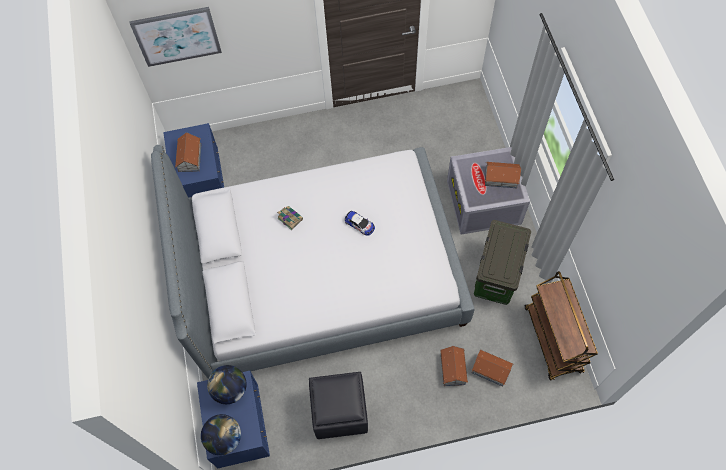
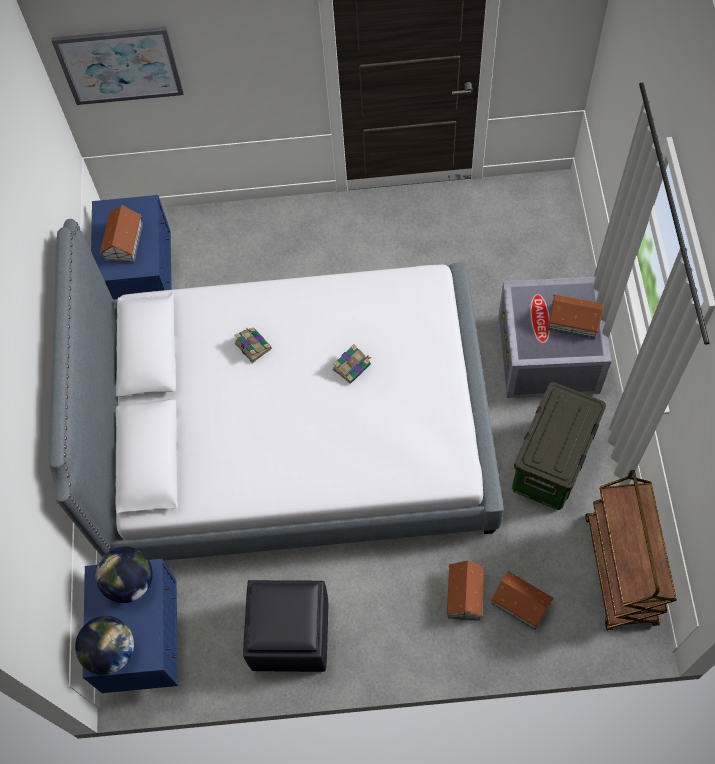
camera: 10 degrees right, 0 degrees up
(359, 224) = (352, 366): toy car -> book

